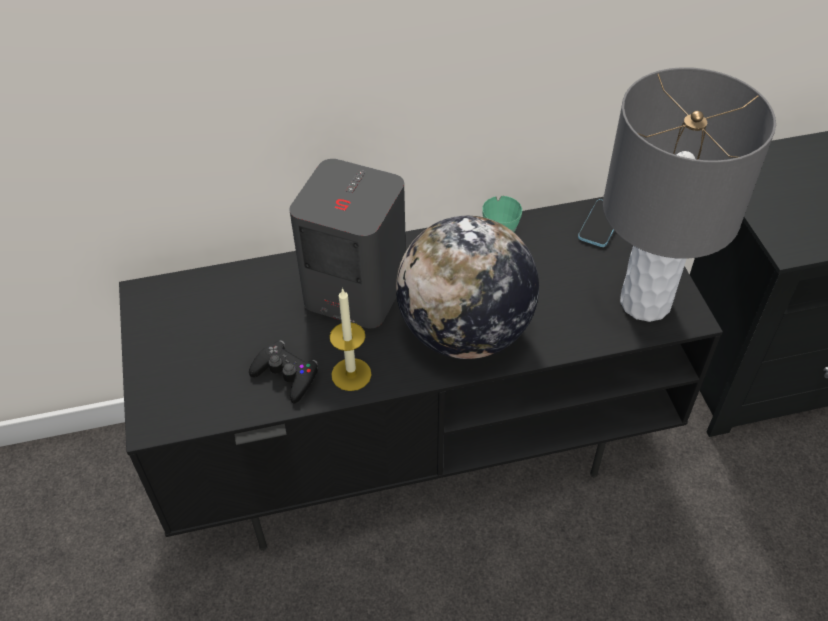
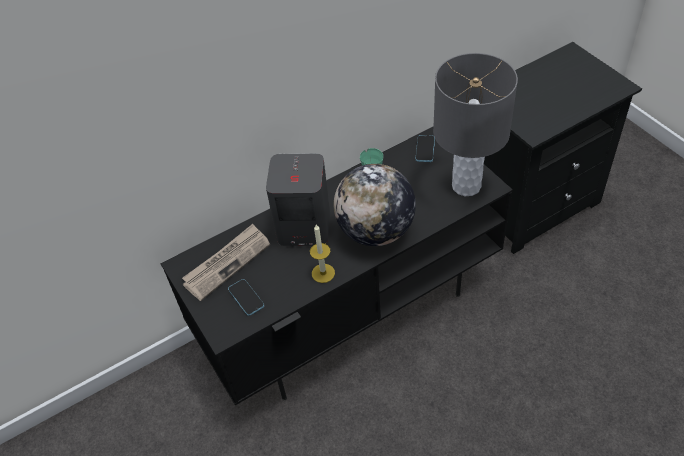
camera: 15 degrees left, 0 degrees up
(214, 311) = (227, 263): none -> newspaper
(215, 376) = (246, 298): none -> phone
(286, 375) = (286, 285): black game controller -> none

